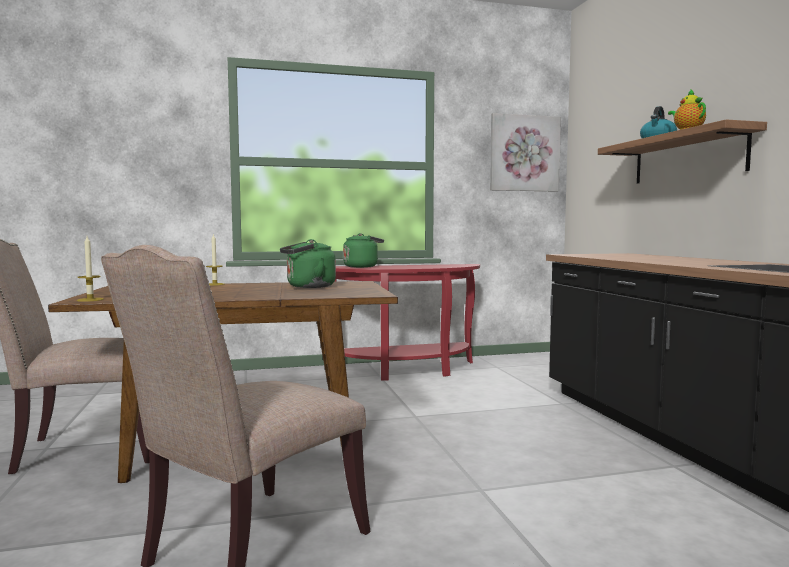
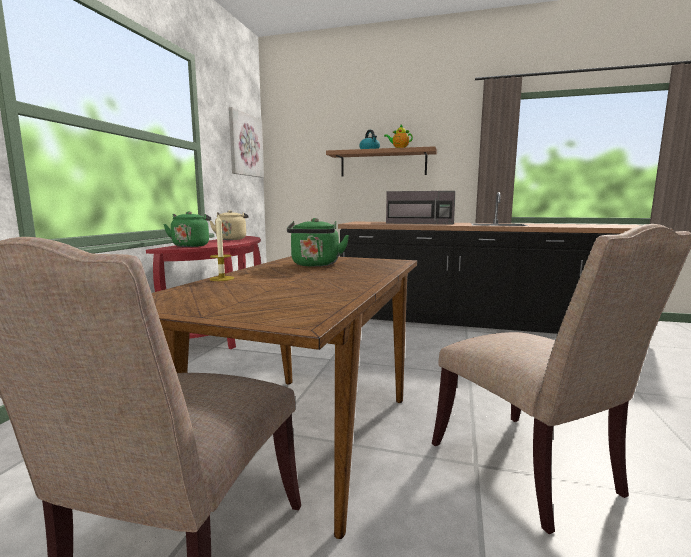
camera: 60 degrees left, 5 degrees up
(90, 300) = (300, 319): candle -> none
(434, 265) = (231, 239): none -> beige kettle
(679, 259) = (421, 223): none -> grey microwave

